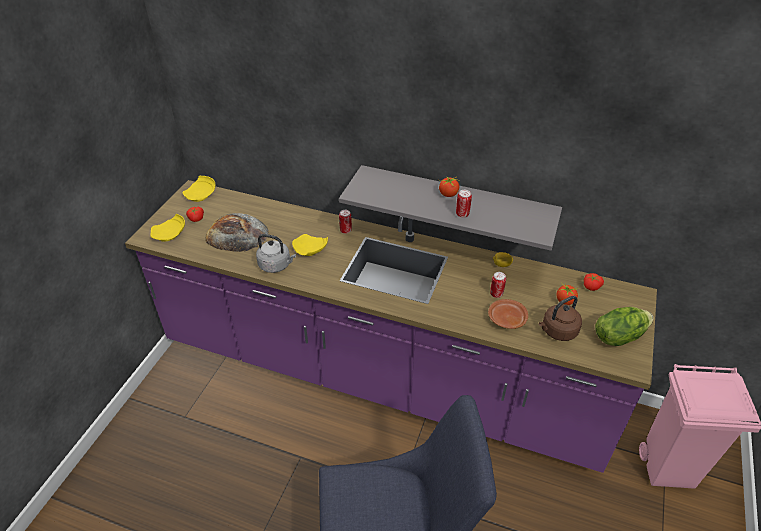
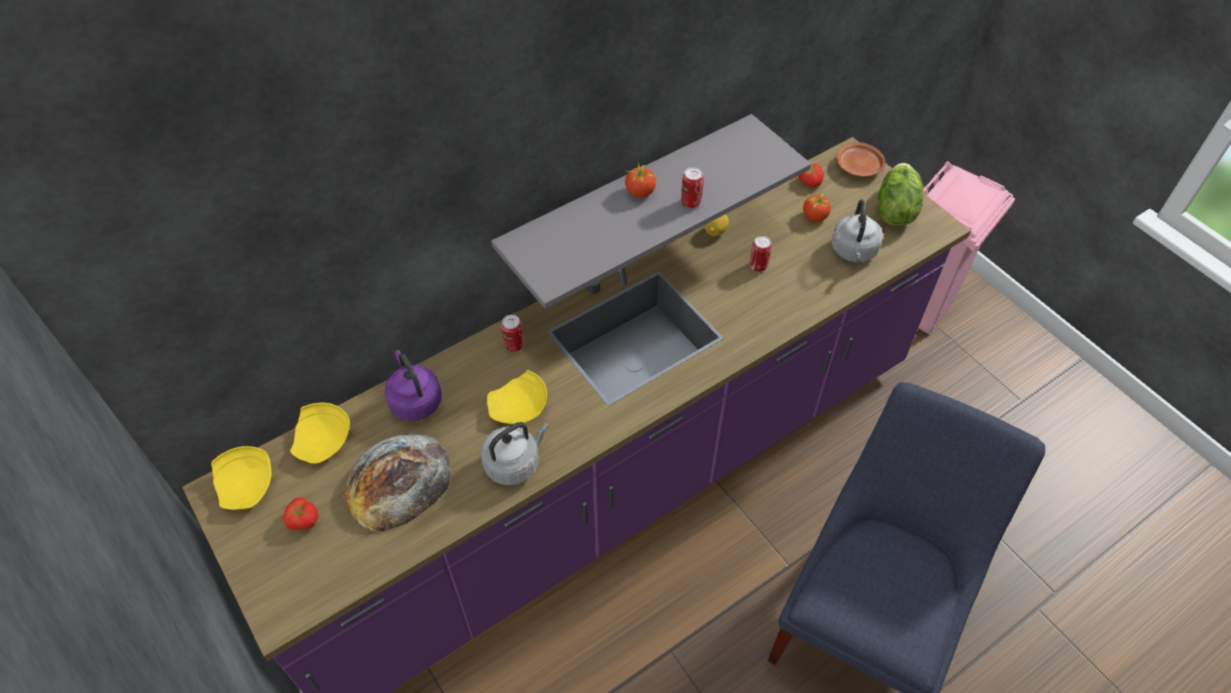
camera: 55 degrees left, 10 degrees up
(170, 234) = (309, 575): yellow plate -> yellow plate (323, 440)
(284, 217) = (415, 400): none -> purple kettle
(506, 319) = (804, 282): brown plate -> brown plate (858, 167)
(557, 331) = (853, 252): brown kettle -> grey kettle

